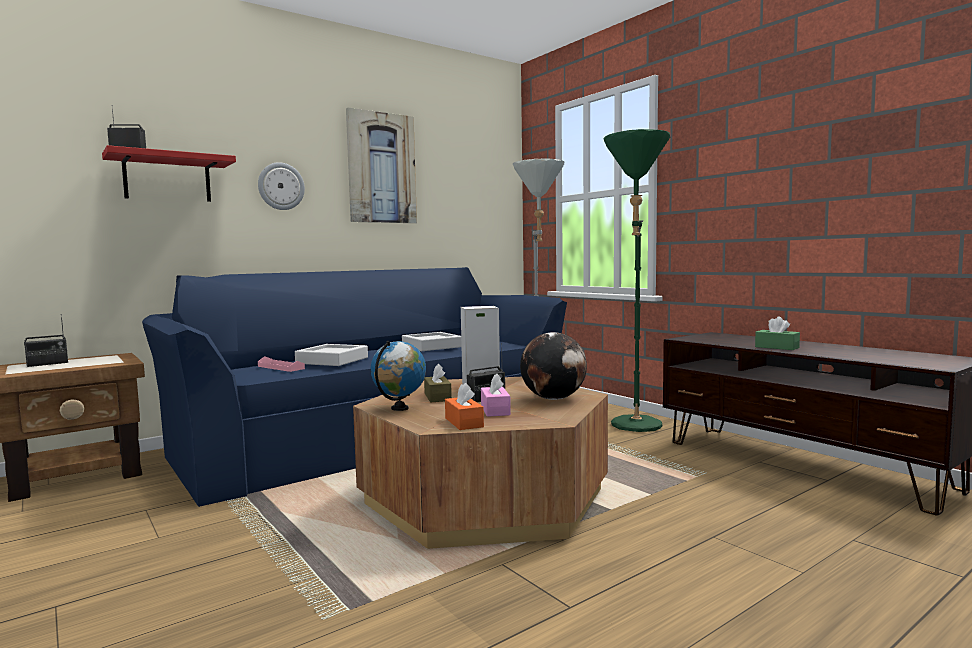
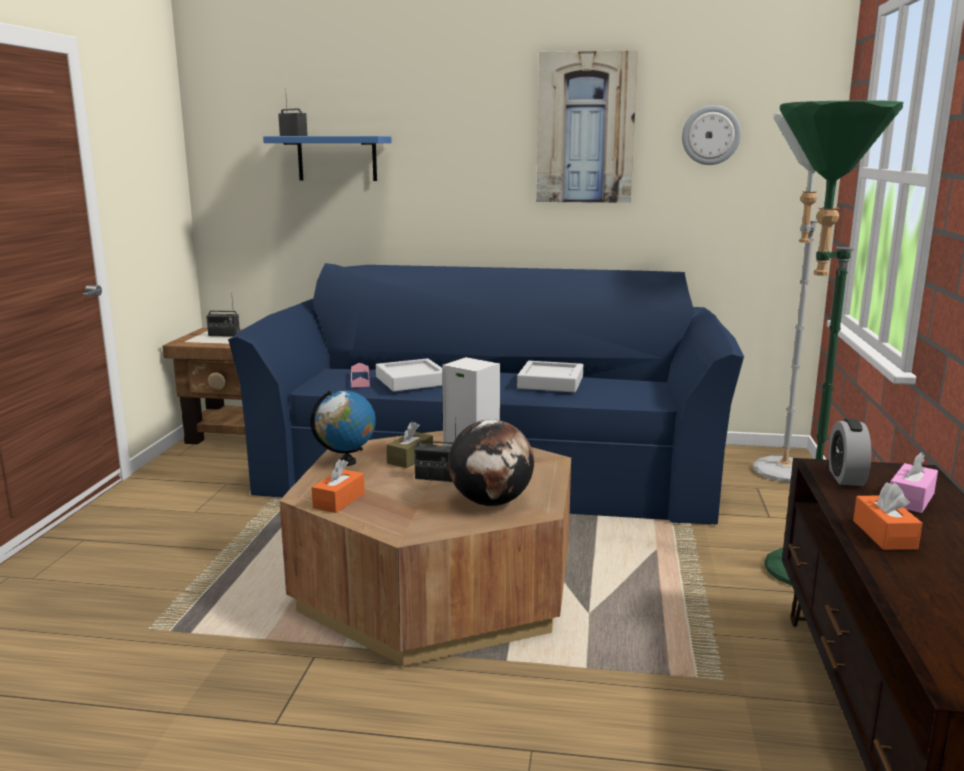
camera: 45 degrees right, 10 degrees up
(167, 179) = (337, 158): red shelf -> blue shelf
(281, 186) = (452, 160): wall clock -> wall clock (711, 135)
(495, 410) = (401, 496): pink tissue box -> pink tissue box (910, 499)
(703, 339) = (846, 477): none -> alarm clock
(777, 347) = (884, 534): green tissue box -> orange tissue box

